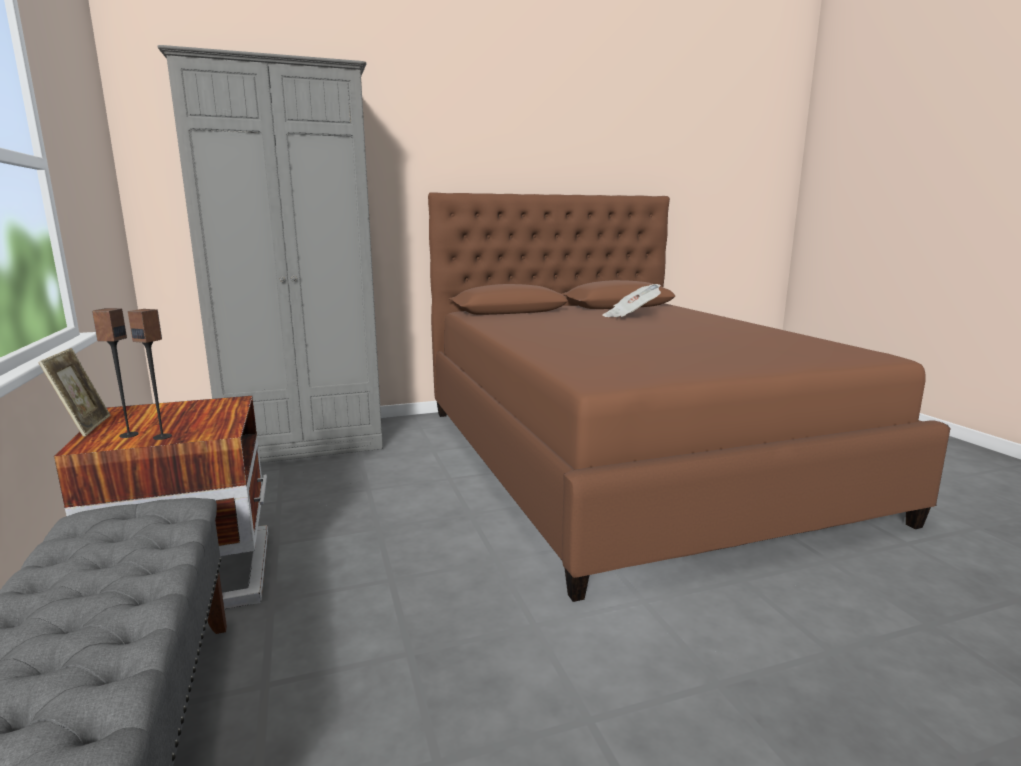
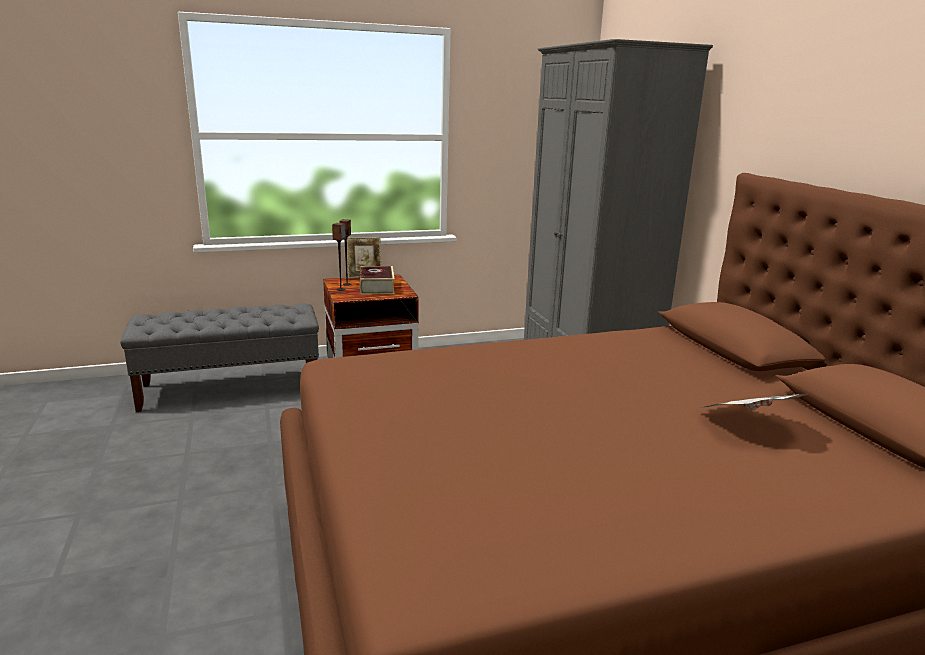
camera: 90 degrees right, 5 degrees up
(174, 416) = (376, 287): none -> book

